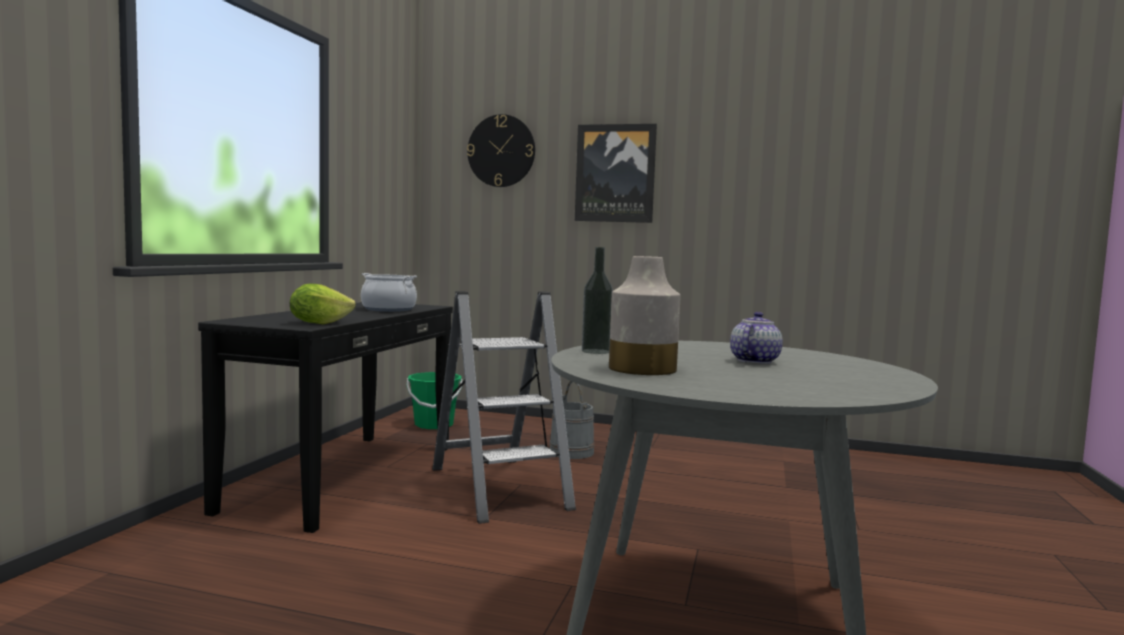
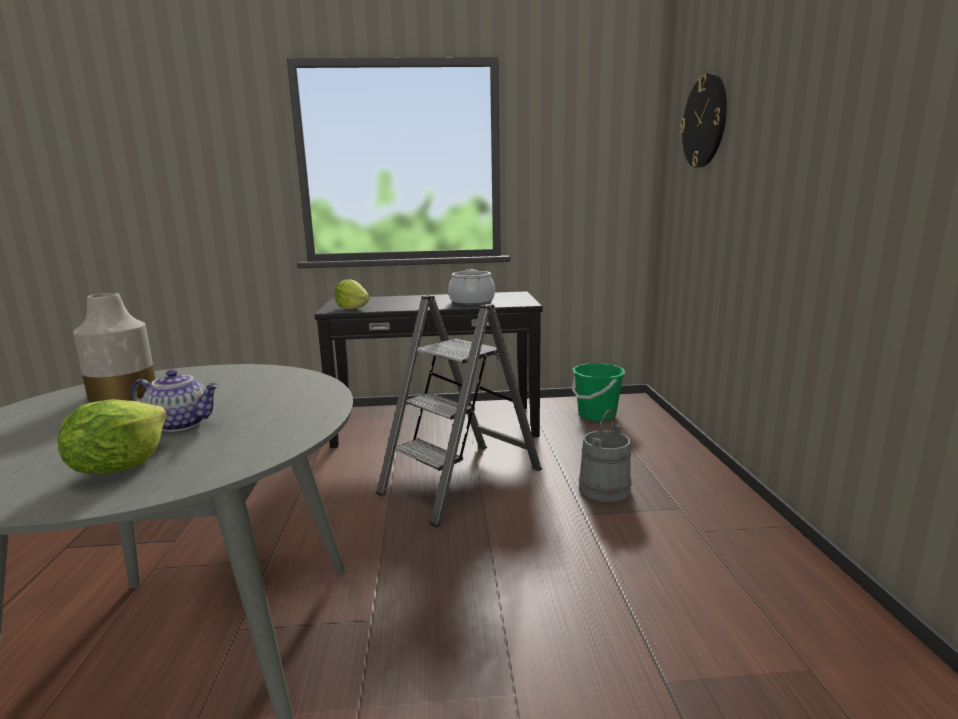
camera: 70 degrees right, 10 degrees up
(595, 351) = (226, 372): bottle -> none
(615, 173) = (787, 133): picture -> none
(840, 369) = (120, 466): none -> lettuce

